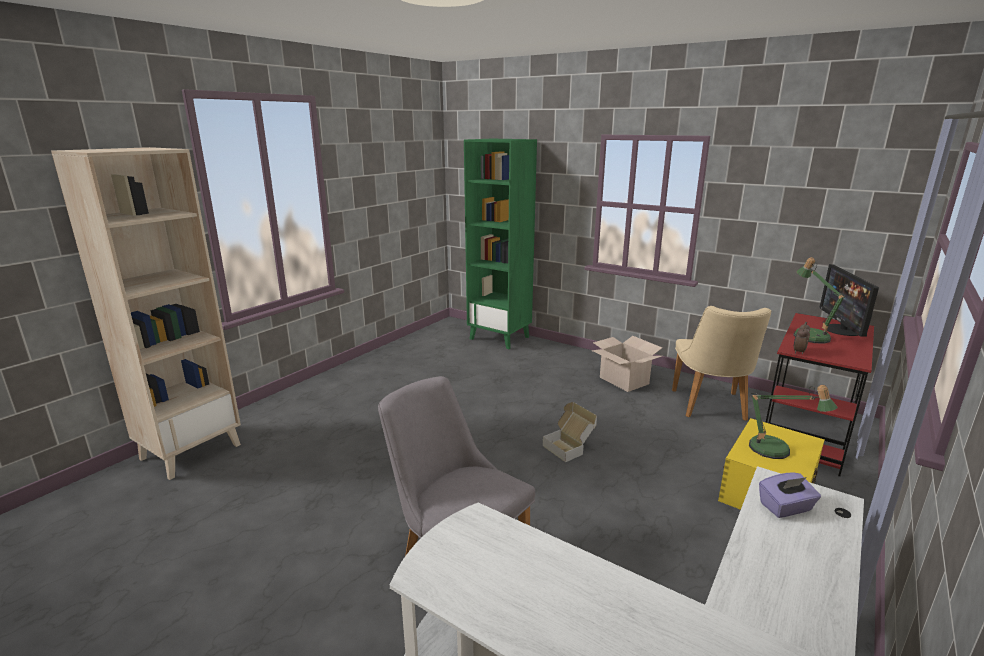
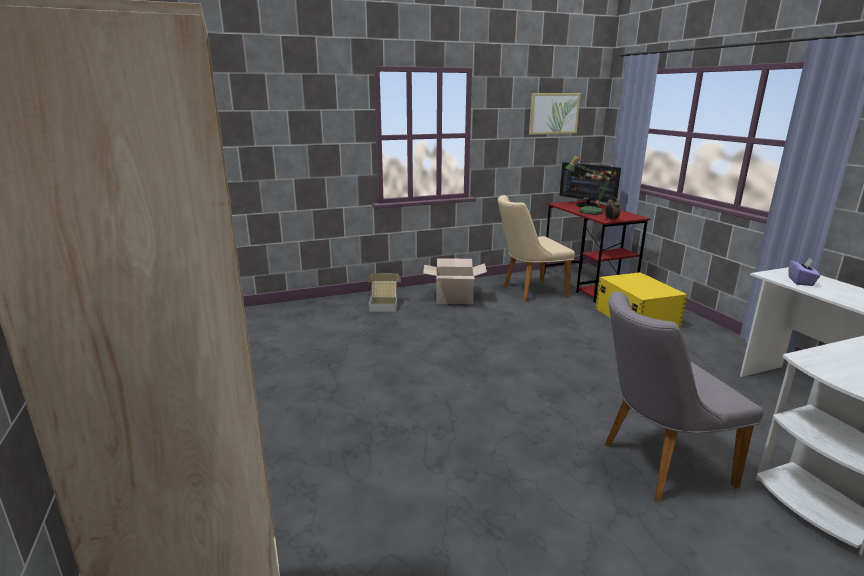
camera: 55 degrees left, 0 degrees up
(500, 338) = (292, 310): green bookcase -> none
(569, 447) = (527, 354): cardboard box -> cardboard box (384, 305)
(711, 408) = (528, 291): beige chair -> beige chair turned 120 degrees clockwise
(776, 451) = (645, 286): table lamp -> none
(832, 196) = (553, 113): none -> picture

